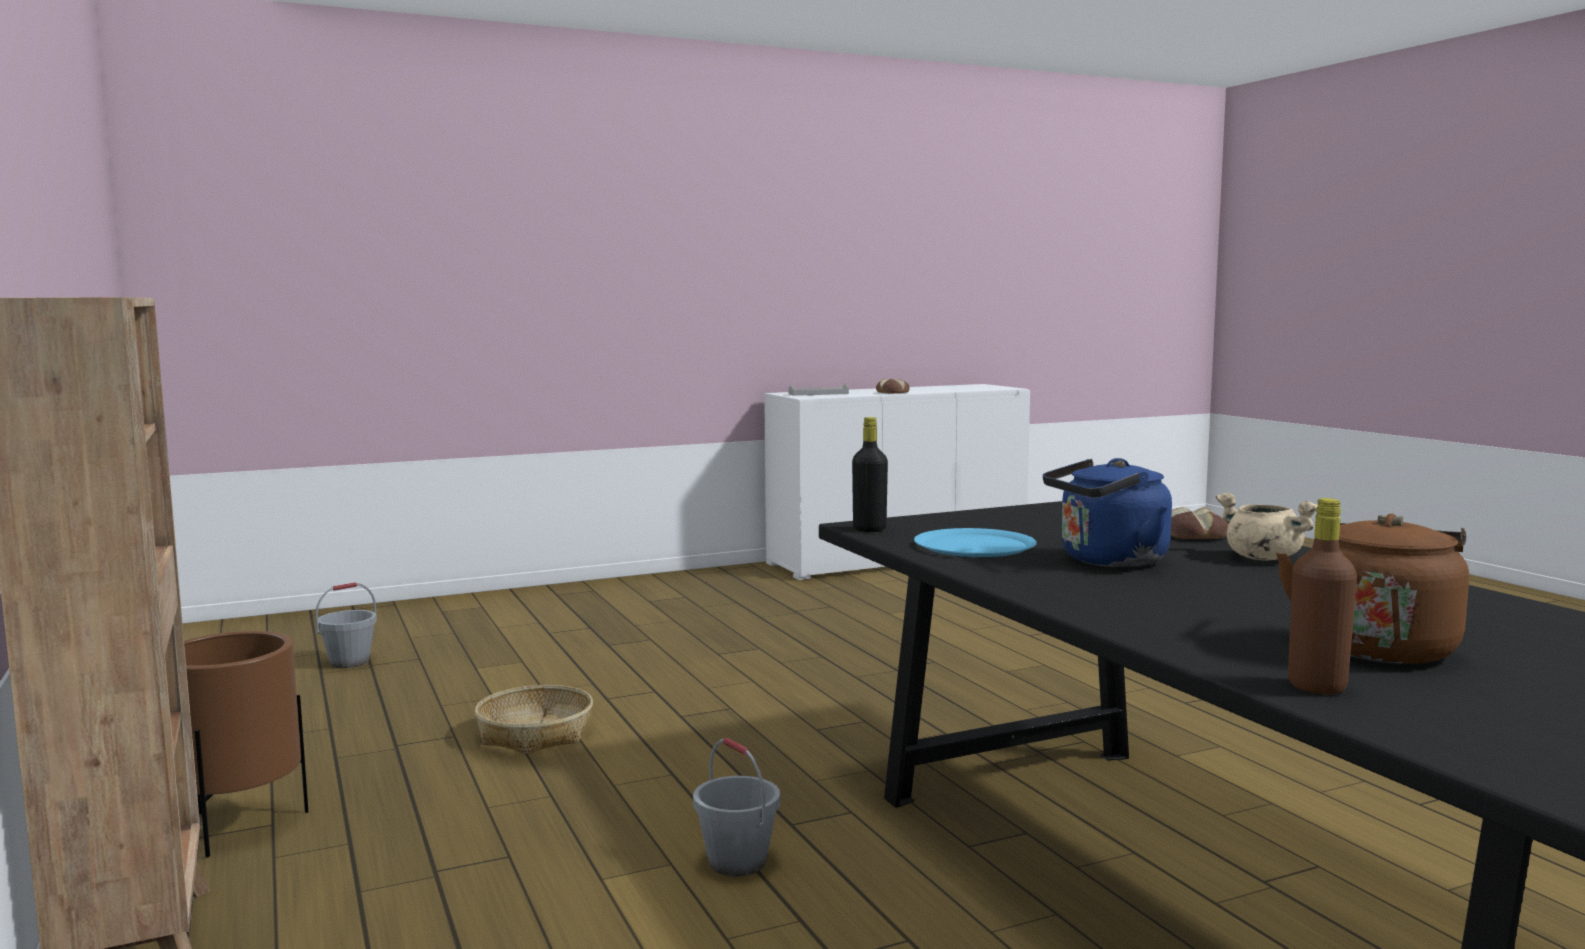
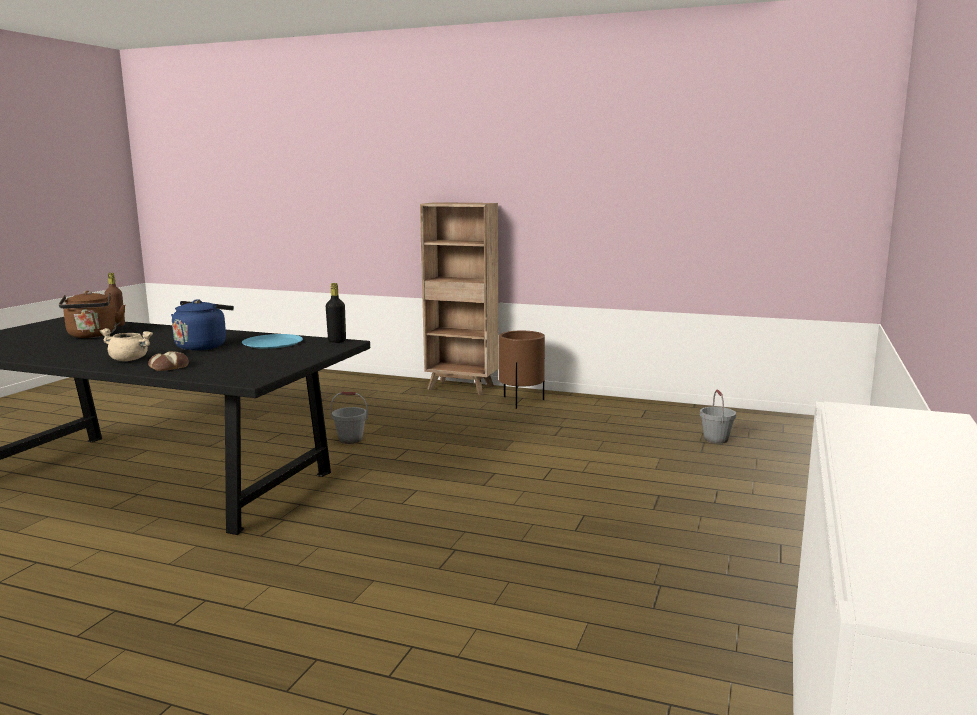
camera: 135 degrees right, 5 degrees up
(535, 734) = (528, 445): basket -> none
(818, 394) = (899, 426): grey tray -> none
(893, 392) = (877, 468): bread -> none

